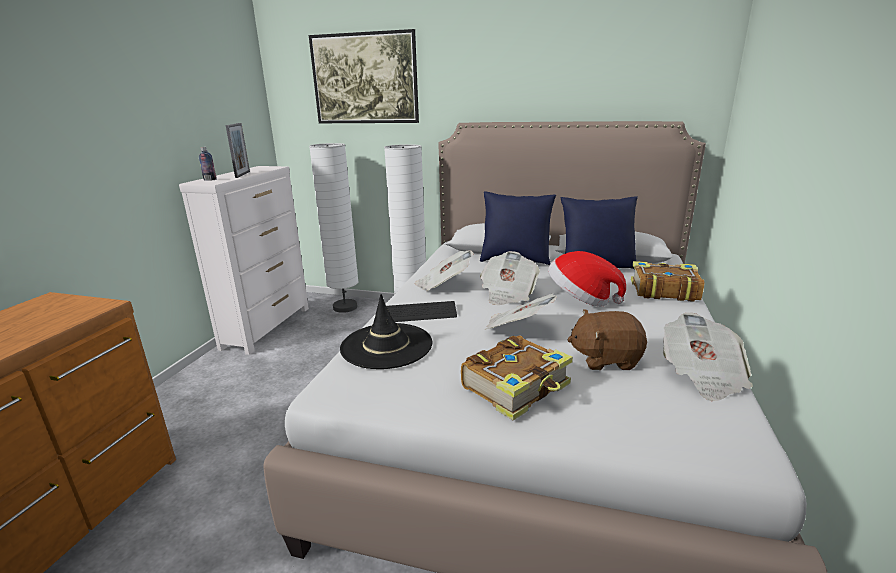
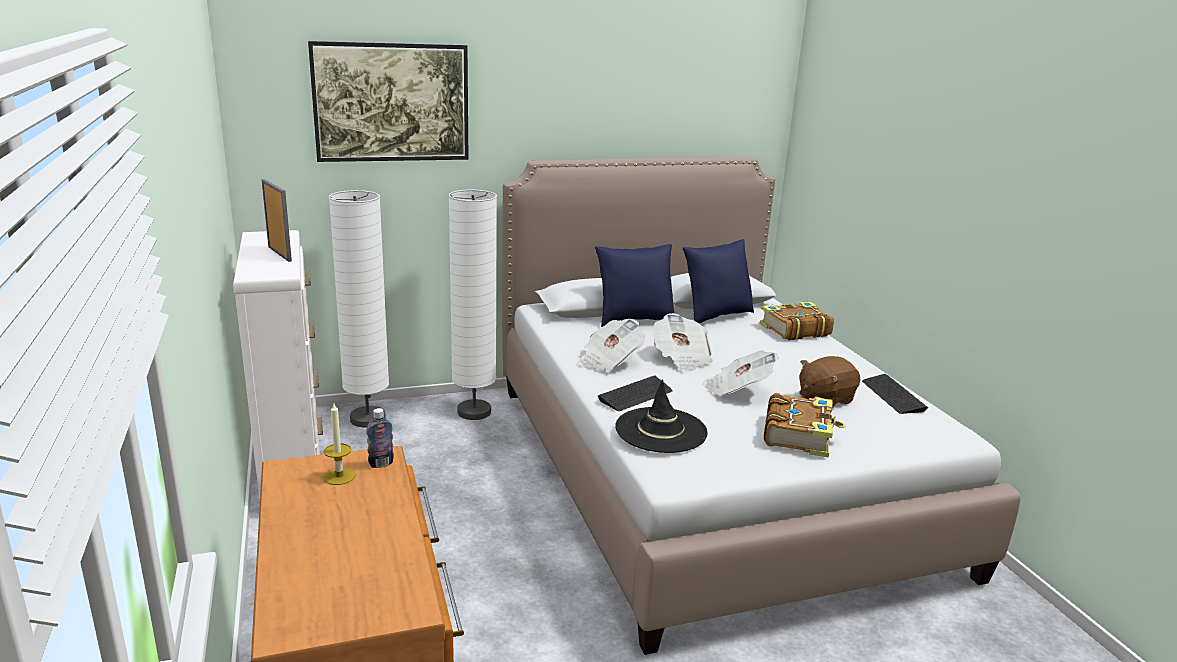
camera: 35 degrees left, 0 degrees up
(54, 311) = (339, 476): none -> candle
(210, 180) = (261, 269): bottle -> bottle (381, 464)
(581, 299) = (746, 352): hat -> none
(702, 376) = (893, 395): newspaper -> keyboard

